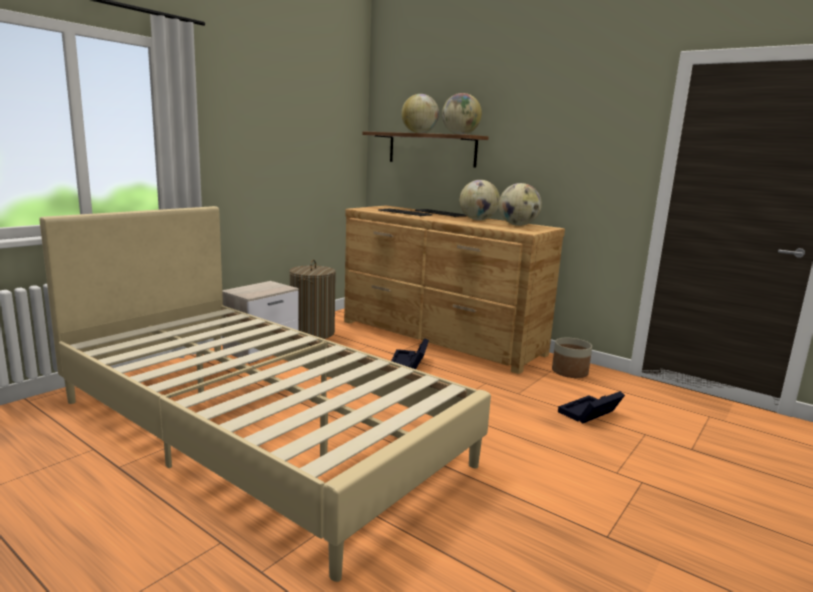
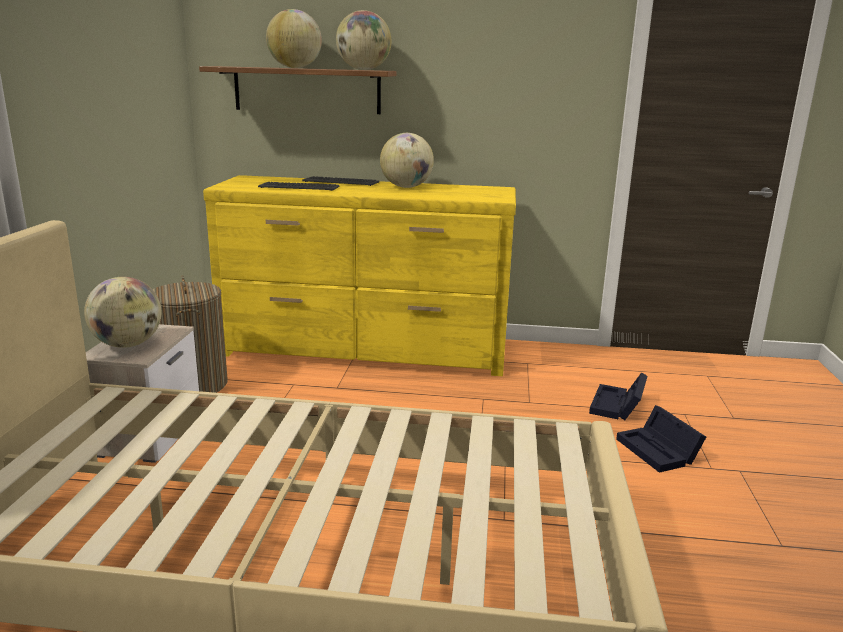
camera: 30 degrees left, 5 degrees up
(409, 363) = (371, 396): black storage box -> black storage box (659, 451)
(439, 338) = (366, 349): brown dresser -> yellow dresser
(518, 225) = (465, 190): globe -> globe (128, 345)
(569, 372) = (546, 359): planter -> none

